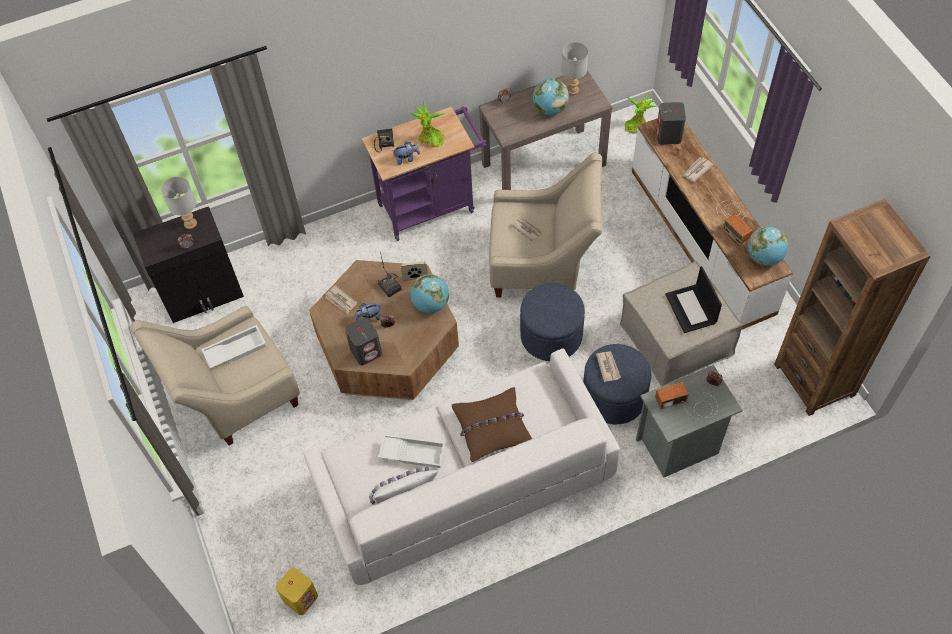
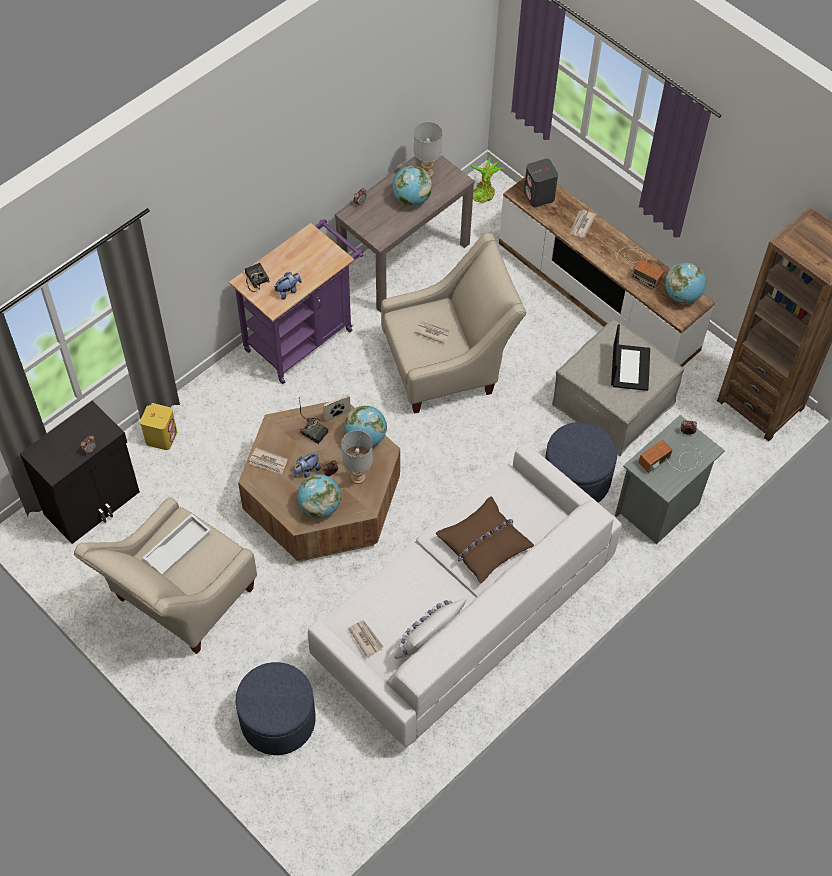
camera: 25 degrees left, 0 degrees up
(190, 223) = (80, 425): grey table lamp -> grey table lamp (357, 477)
(301, 597) = (345, 782): yellow speaker -> yellow speaker (161, 437)
(366, 351) = (319, 506): grey speaker -> globe
(413, 452) = (415, 593): white tray -> none
(430, 138) = (303, 263): potted plant -> none
(551, 335) = (487, 436): blue ottoman -> blue ottoman (278, 720)
(608, 366) = (571, 448): newspaper -> newspaper (366, 638)
(691, 309) = (629, 367): laptop -> laptop turned 135 degrees counterclockwise

